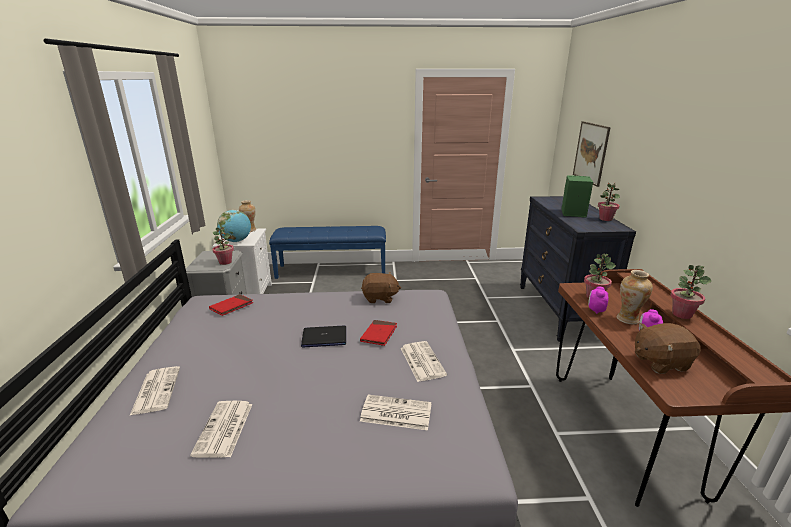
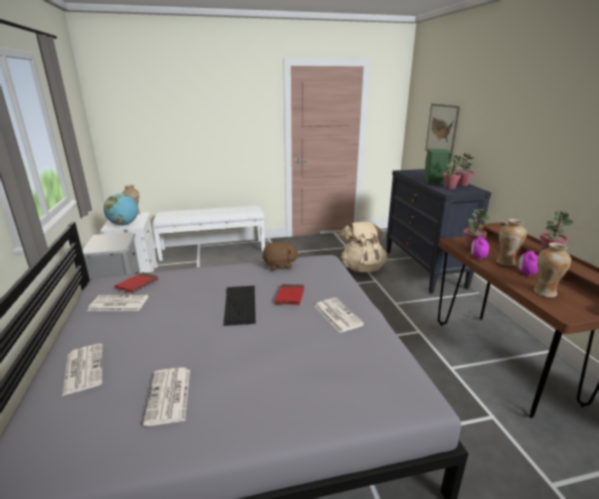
camera: 10 degrees left, 0 degrees up
(225, 262) = (121, 243): potted plant -> potted plant (449, 187)
(324, 337) = (240, 303): laptop -> keyboard
(331, 270) = (213, 249): blue bench -> white bench
(395, 413) = (330, 361): newspaper -> newspaper (117, 304)
(486, 304) = (362, 268): none -> beige backpack
(660, 362) = (544, 292): brown plush toy -> vase

